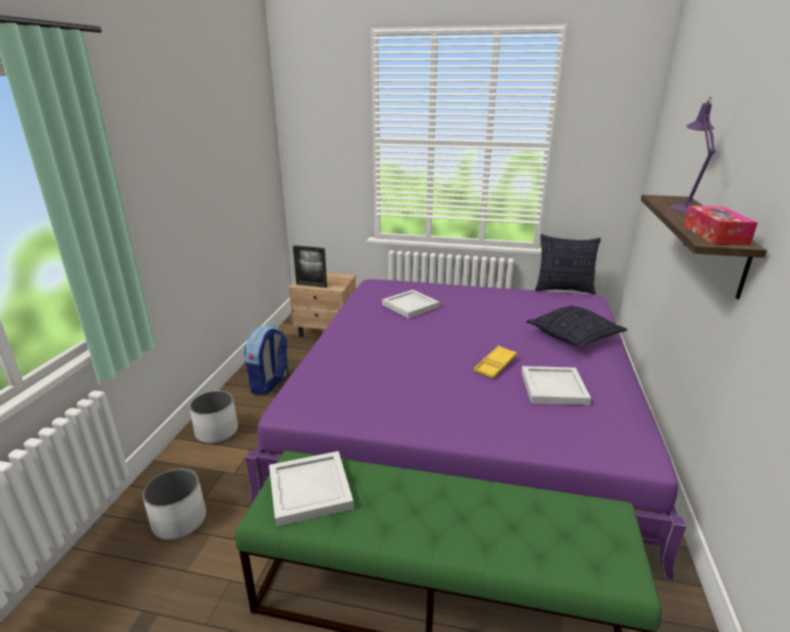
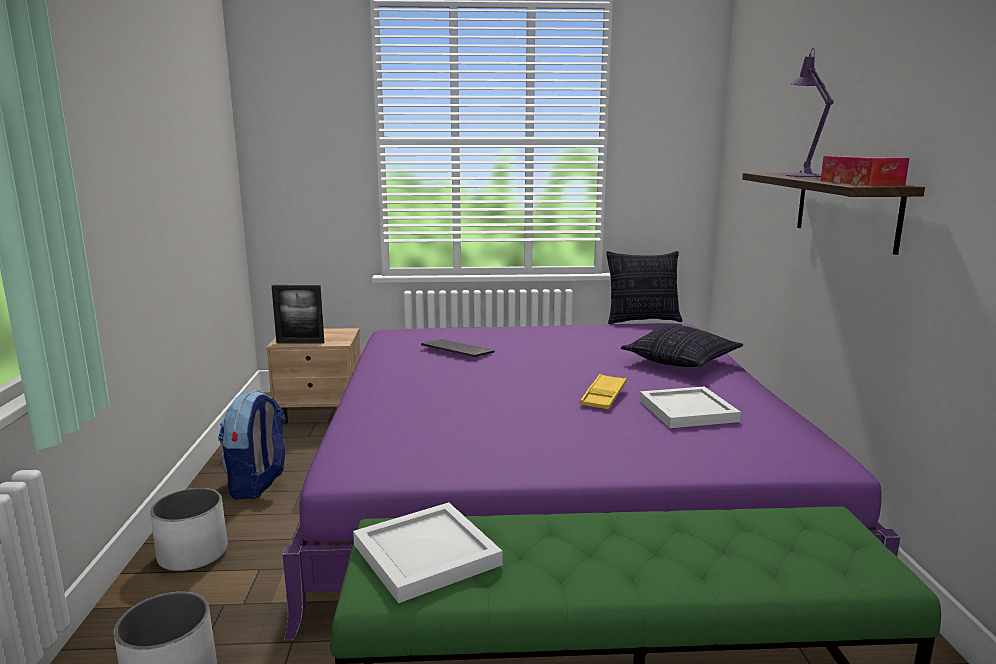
camera: 15 degrees left, 10 degrees down
(409, 306) = (455, 350): white tray -> keyboard

